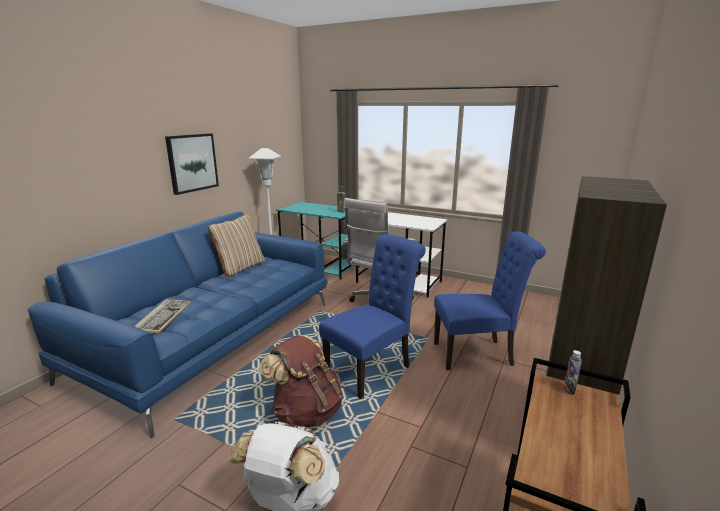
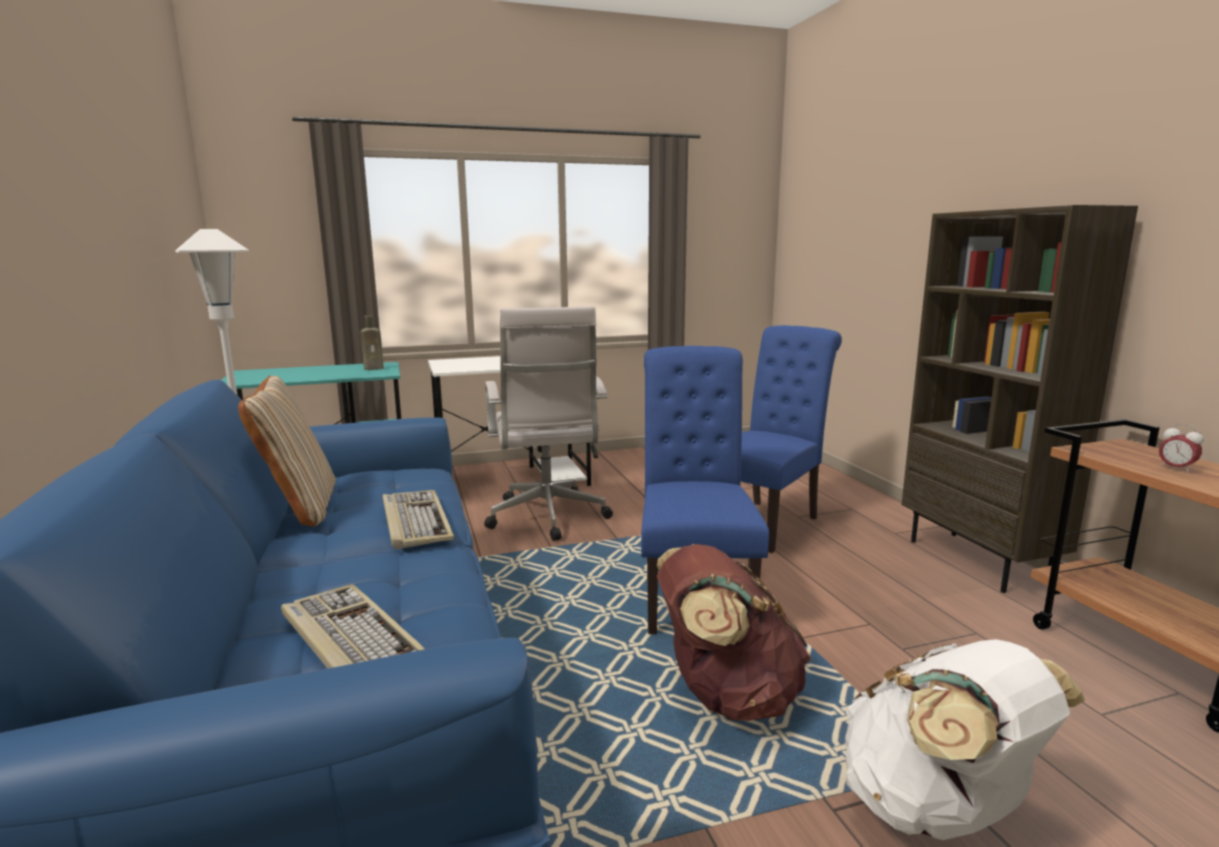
camera: 45 degrees left, 5 degrees down
(192, 162) = (81, 248): picture -> none
(252, 286) = (414, 521): none -> keyboard
(566, 425) = (1176, 469): none -> alarm clock
(569, 389) = (1100, 447): bottle -> none

